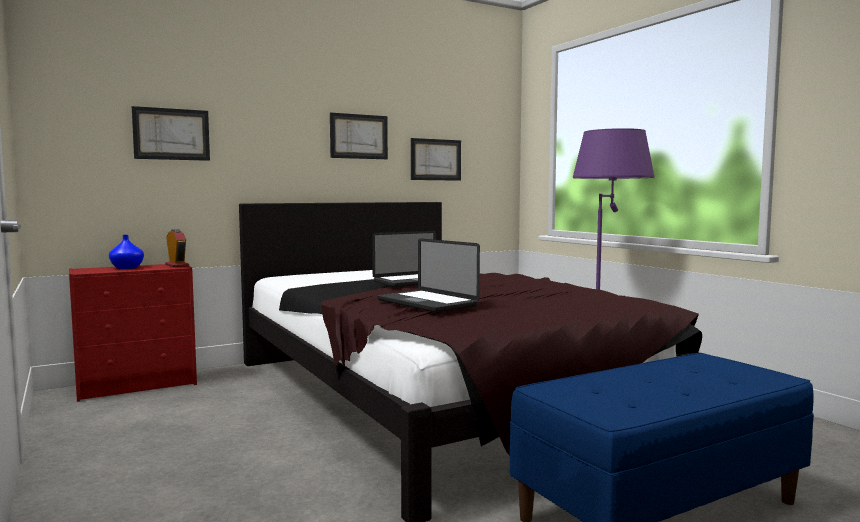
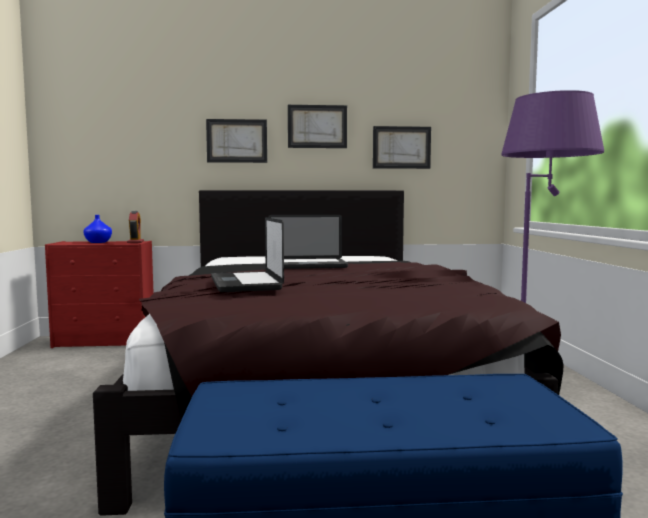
camera: 25 degrees right, 0 degrees up
(171, 134) = (144, 130): picture -> picture (237, 141)

